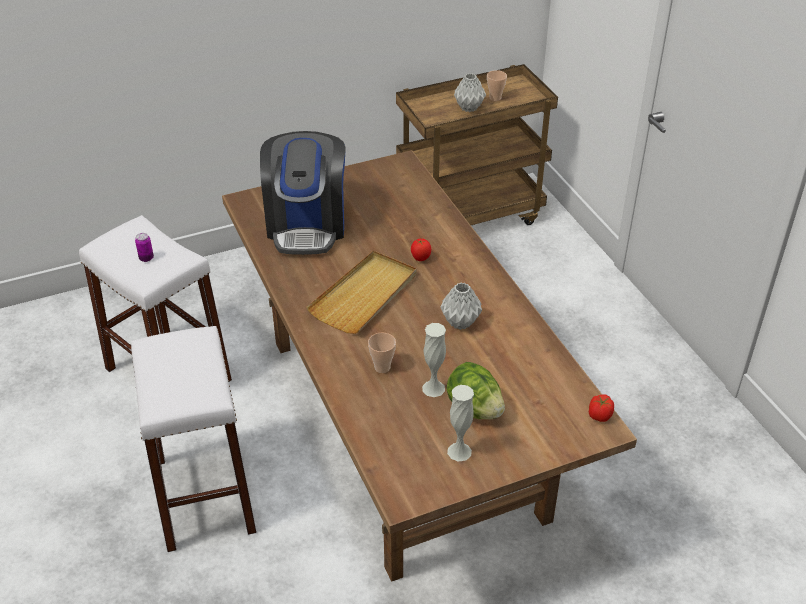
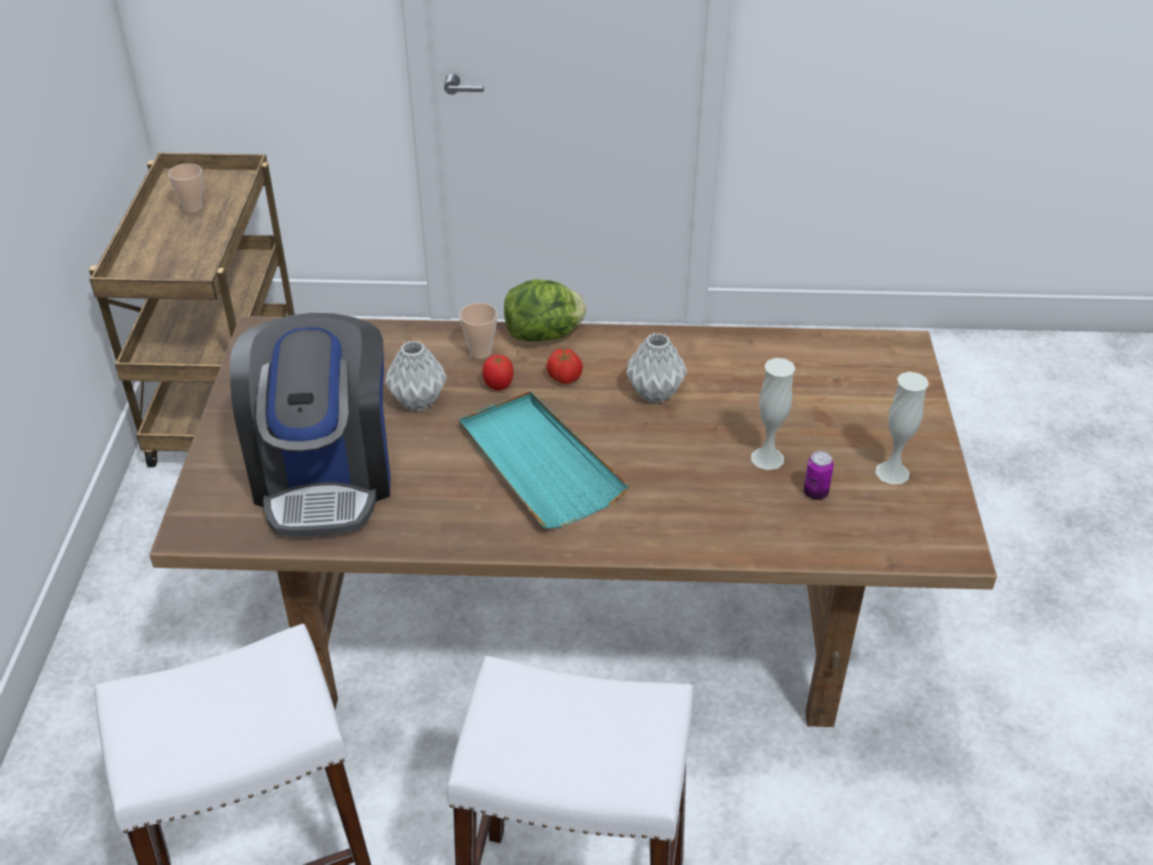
camera: 65 degrees left, 0 degrees up
(146, 258) = (236, 706): can -> can (815, 493)
(307, 225) = (325, 475): coffee machine -> coffee machine turned 60 degrees clockwise
(365, 295) = (538, 463): beige tray -> turquoise tray
(382, 367) = (700, 493): cup -> cup (480, 352)
(468, 108) = (189, 236): grey vase -> grey vase (417, 402)
(474, 408) = (822, 434): lettuce -> lettuce (544, 335)
(599, 415) = (880, 343): tomato -> tomato (564, 378)

